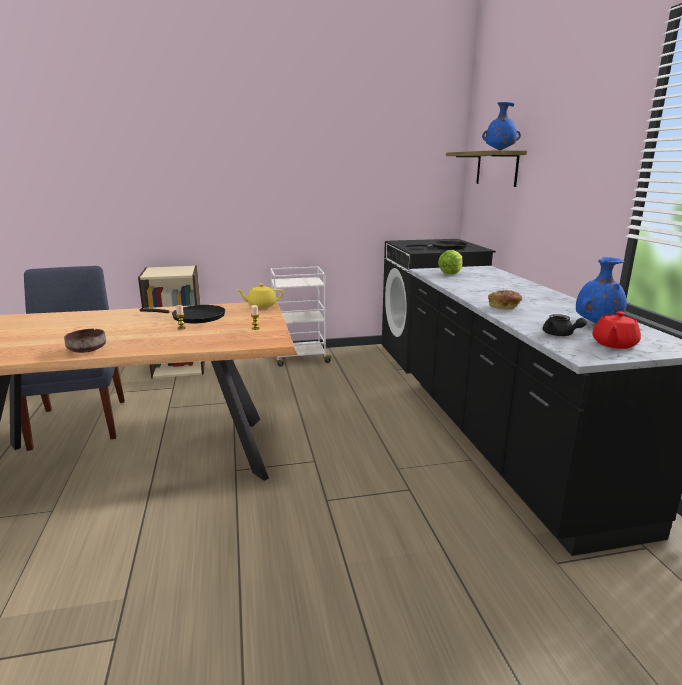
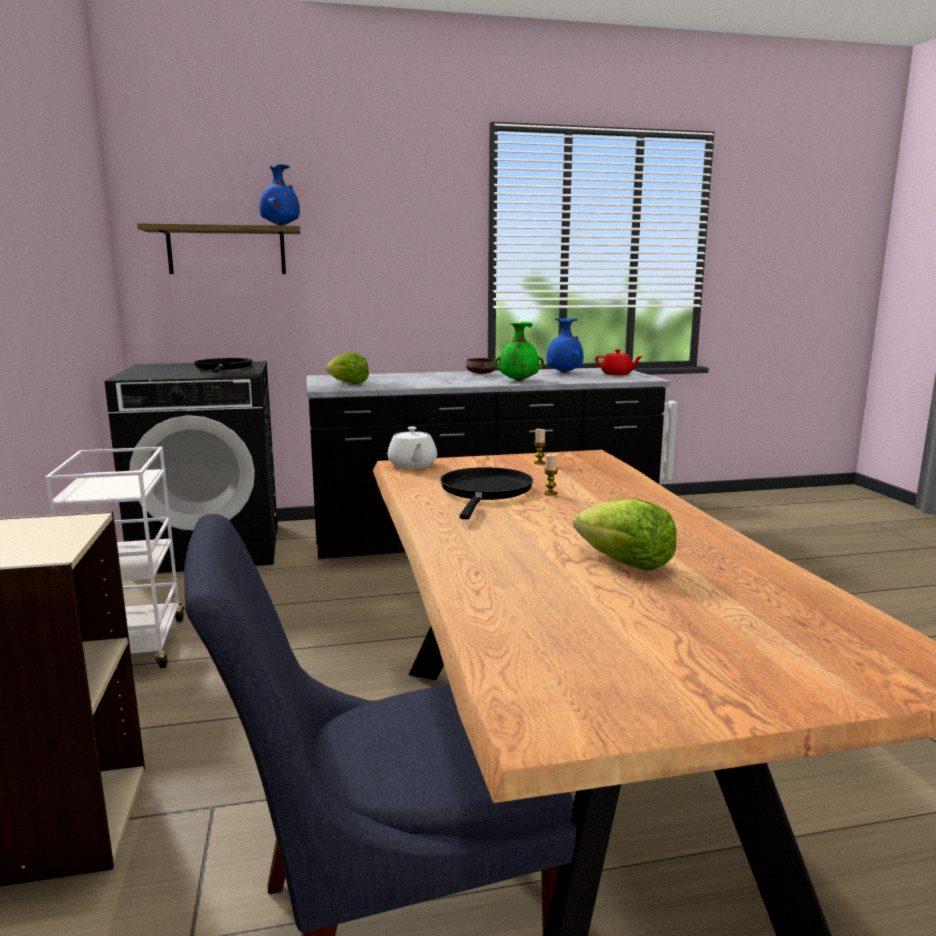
camera: 90 degrees left, 5 degrees down
(61, 334) = (624, 563): none -> lettuce
(86, 350) = (694, 530): brown bowl -> brown bowl (481, 373)
(261, 306) = (412, 465): yellow teapot -> white teapot
(504, 307) = (518, 381): bread -> green vase
(560, 335) = (600, 378): black teapot -> none

